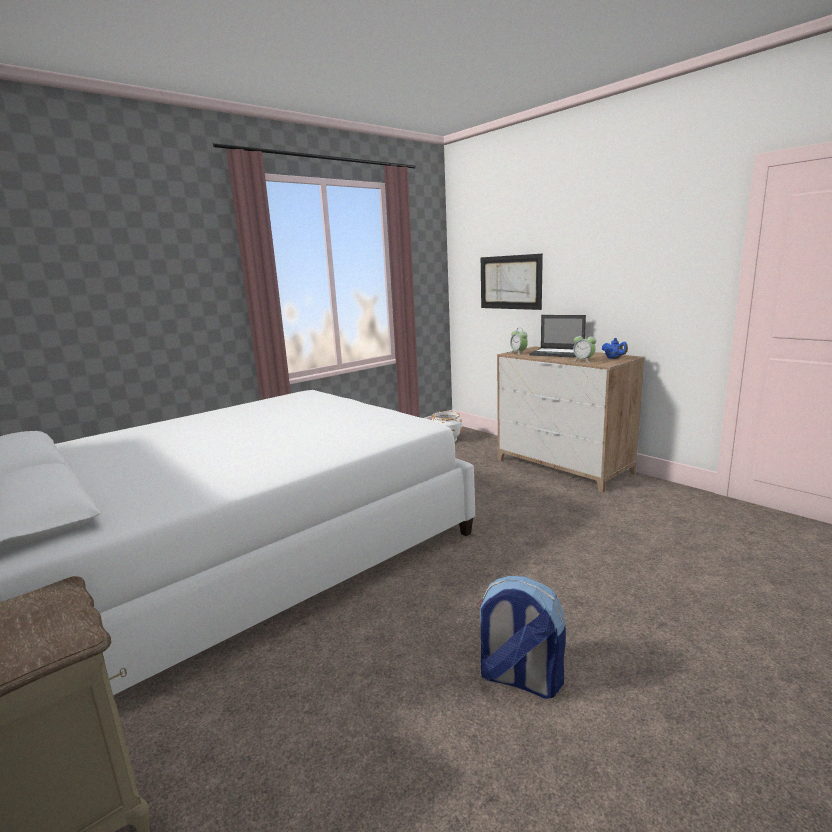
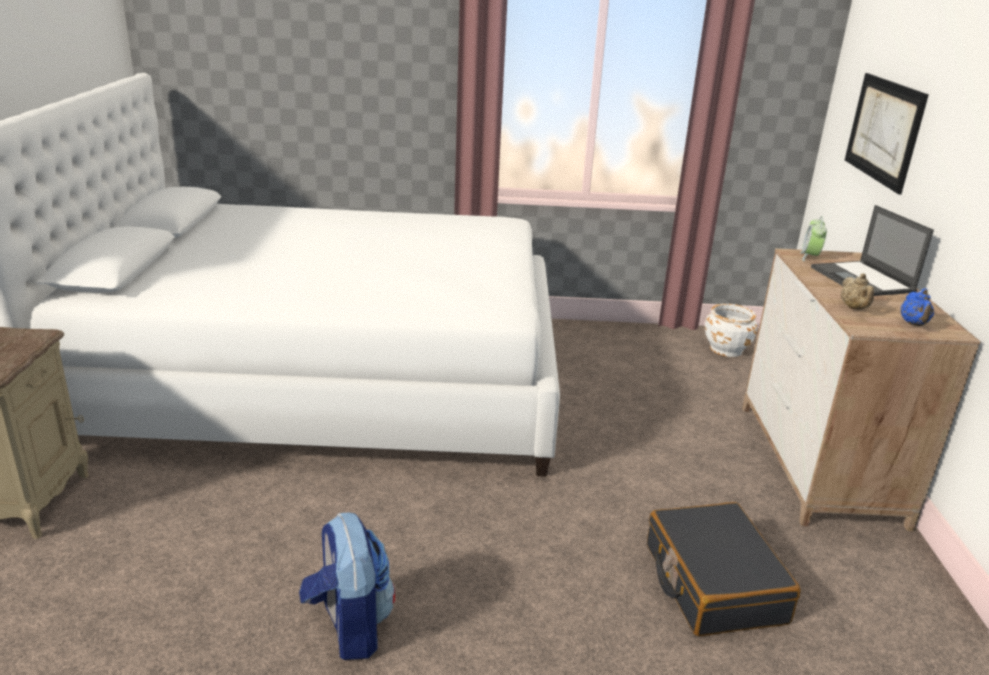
camera: 40 degrees right, 10 degrees up
(583, 360) = (854, 308): alarm clock -> beige teapot
(618, 533) = (713, 583): none -> black suitcase

